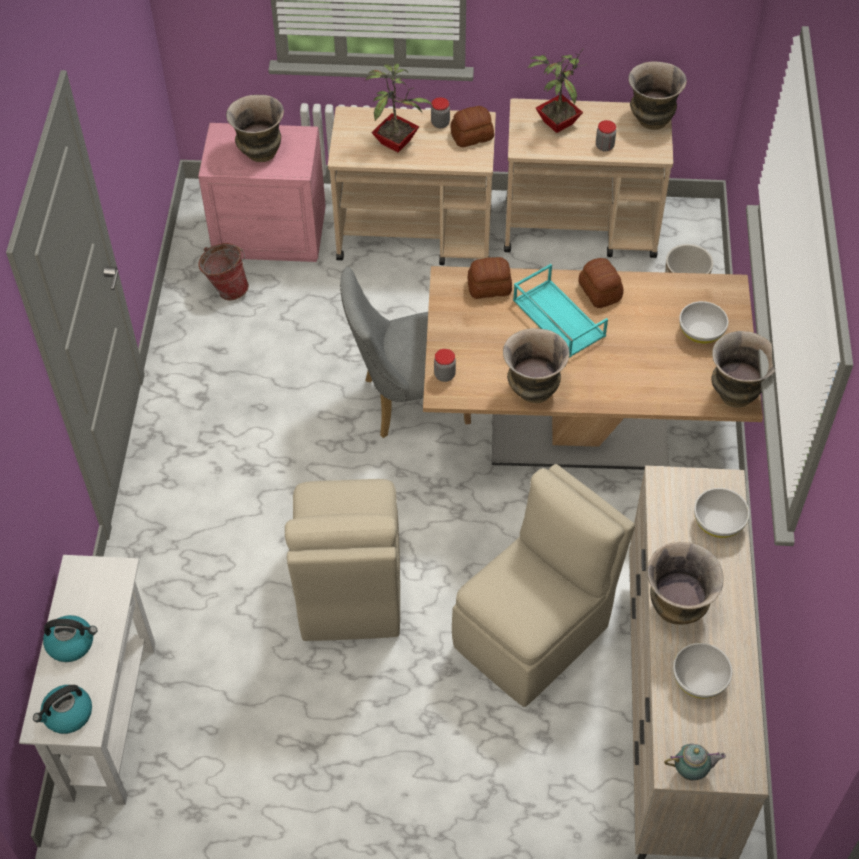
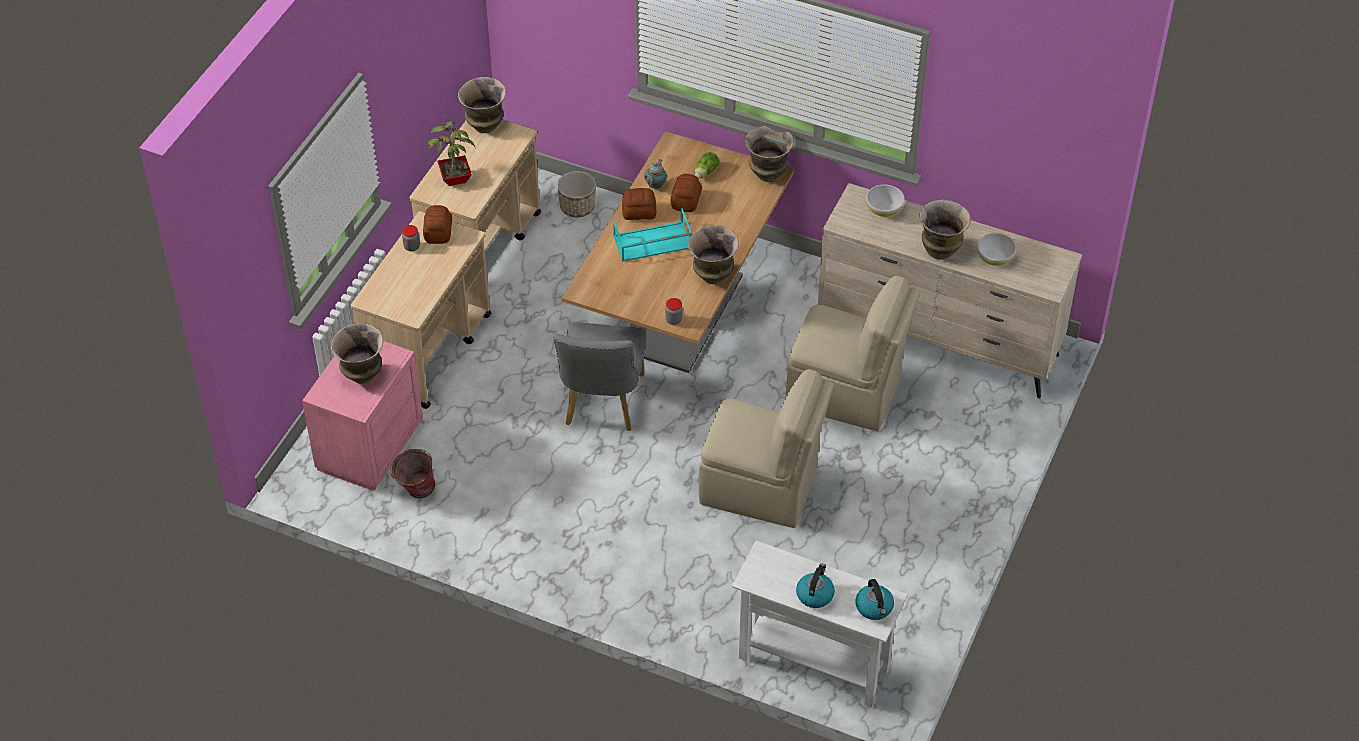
camera: 70 degrees left, 5 degrees down
(397, 142) = (417, 278): potted plant -> none
(490, 287) = (602, 270): bread -> bread (686, 200)
(534, 634) = (846, 394): beige chair -> beige chair turned 135 degrees clockwise
(604, 146) = (496, 161): jar -> none
(692, 771) = (1055, 282): teapot -> teapot (656, 185)
(701, 332) = (705, 172): white bowl -> lettuce

